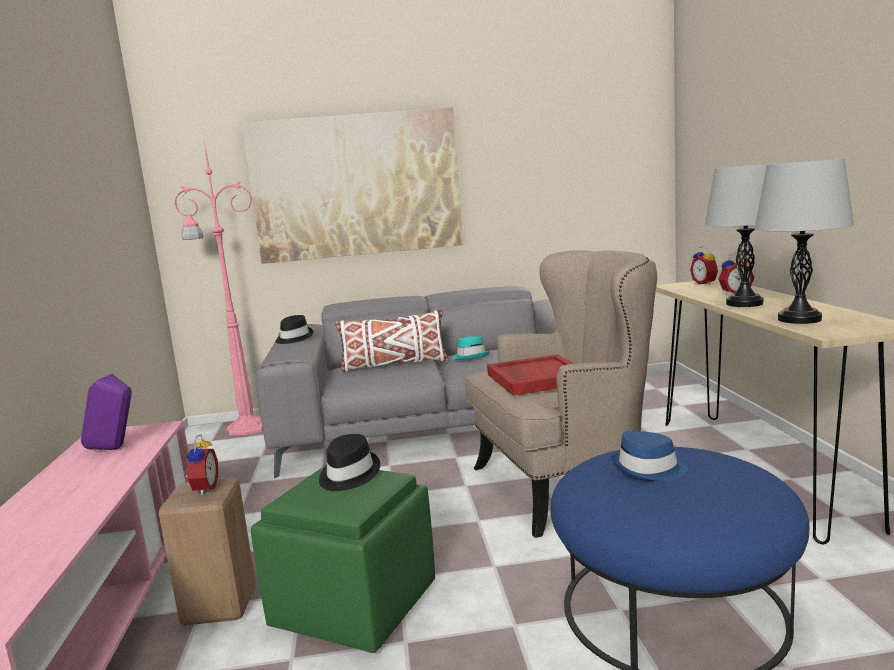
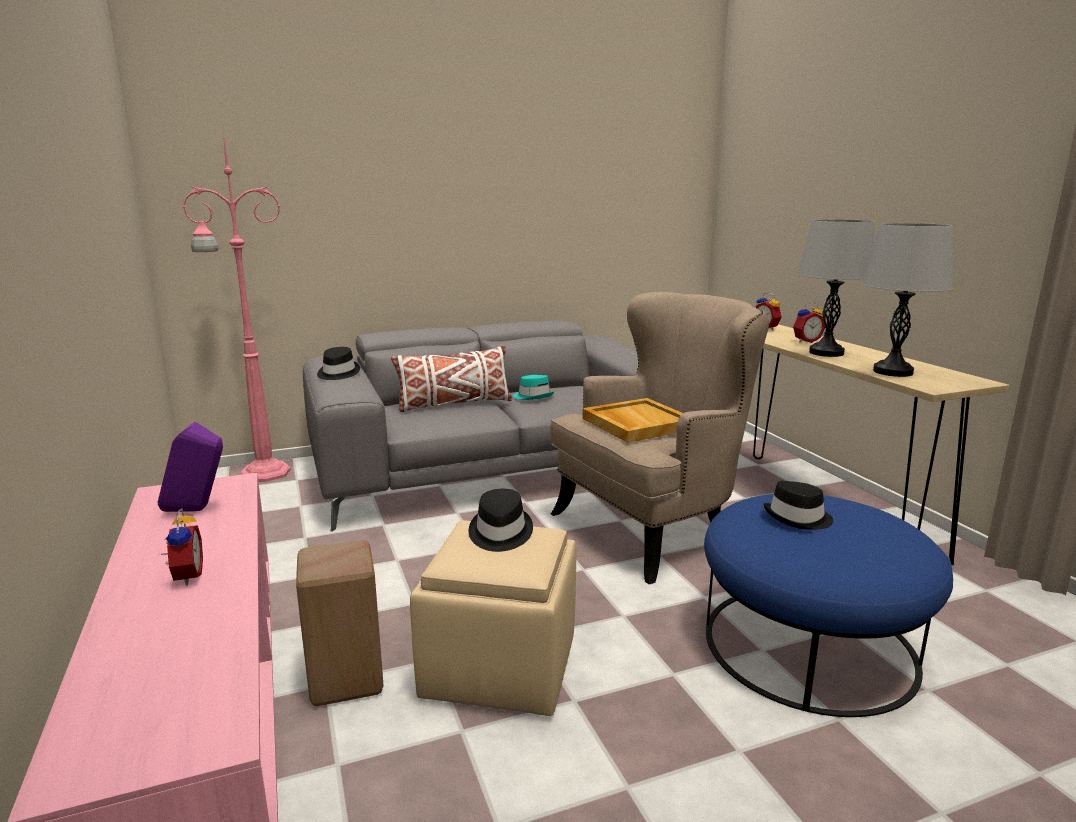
camera: 15 degrees left, 5 degrees up
(203, 489) = (337, 555): alarm clock -> alarm clock (185, 577)
(352, 605) = (498, 668): green ottoman -> beige ottoman
(356, 186) = (396, 201): picture -> none
(536, 378) = (636, 424): red tray -> beige tray
(649, 470) = (798, 518): blue hat -> black hat

